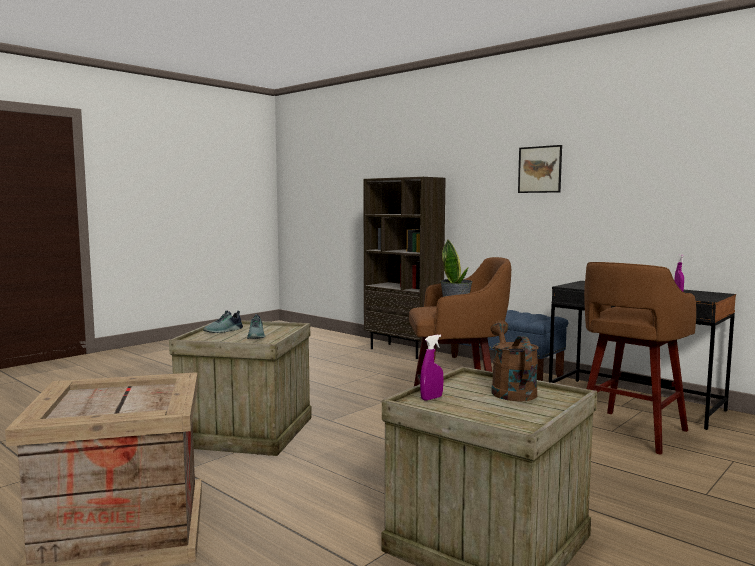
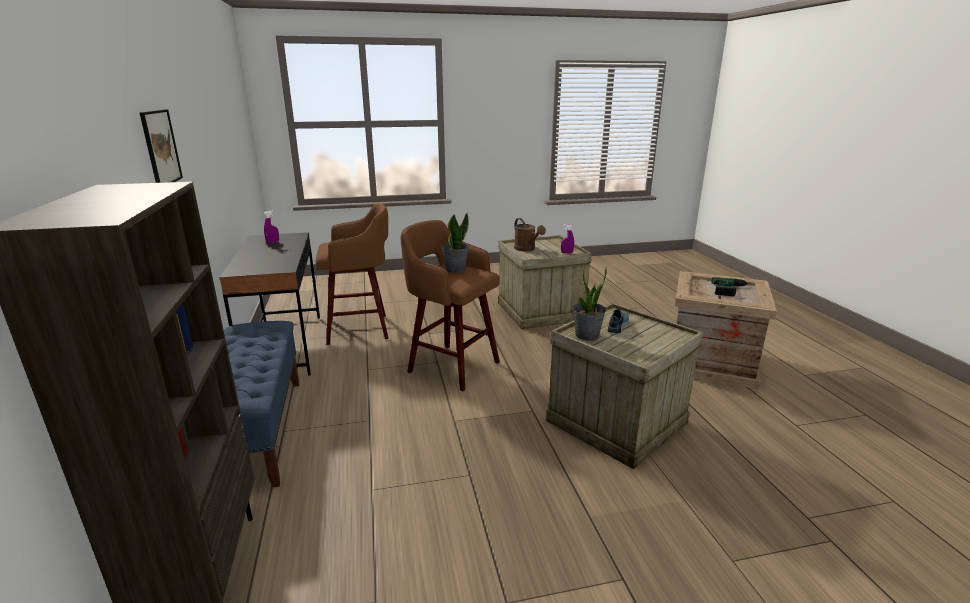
camera: 145 degrees left, 15 degrees up
(92, 407) = (734, 290): none -> power drill
(224, 331) = (645, 344): shoe -> none
(278, 328) = (587, 335): none -> potted plant
(510, 390) = (527, 249): brown watering can -> brown watering can turned 60 degrees counterclockwise

